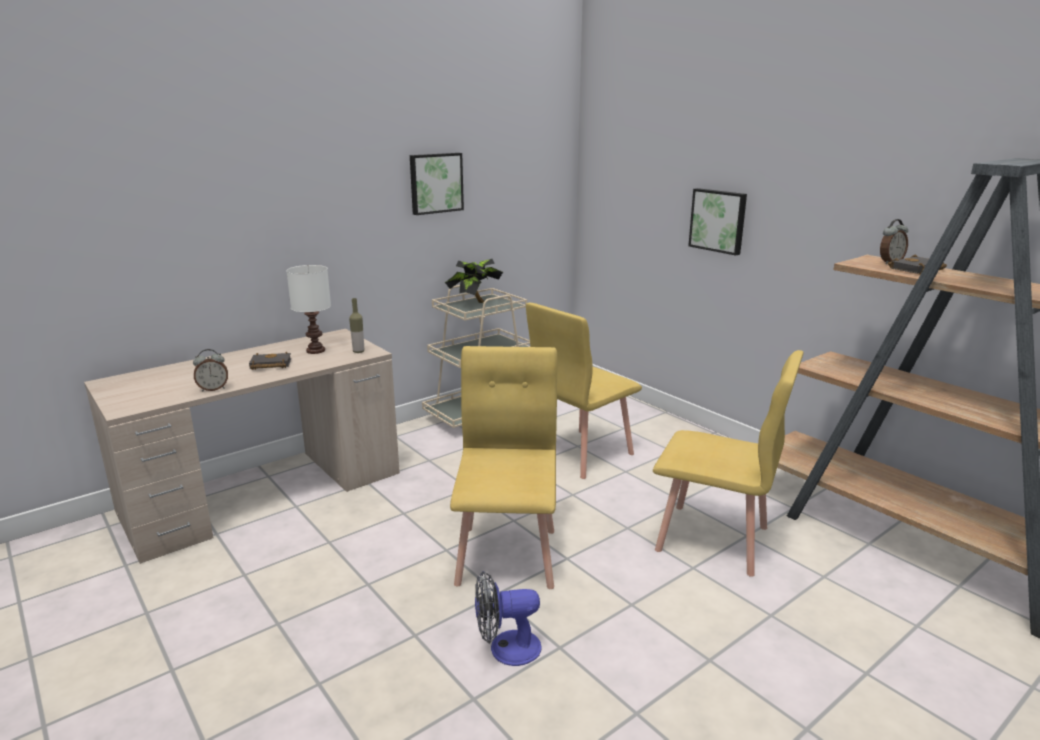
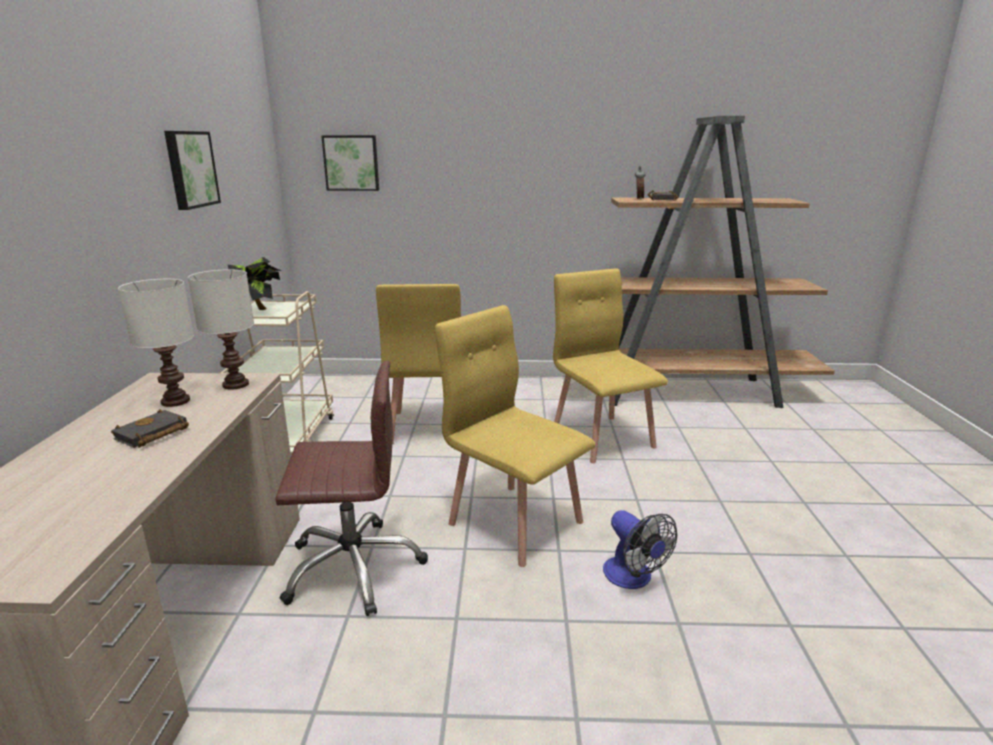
camera: 50 degrees left, 0 degrees up
(213, 389) = (140, 487): alarm clock -> none
(358, 351) = (236, 384): bottle -> white table lamp
(375, 518) = (353, 567): none -> brown office chair
(506, 649) = (633, 578): fan -> fan turned 60 degrees counterclockwise
(713, 539) = (602, 437): yellow chair -> yellow chair turned 90 degrees counterclockwise
(718, 220) = (464, 191): picture -> picture (351, 163)

